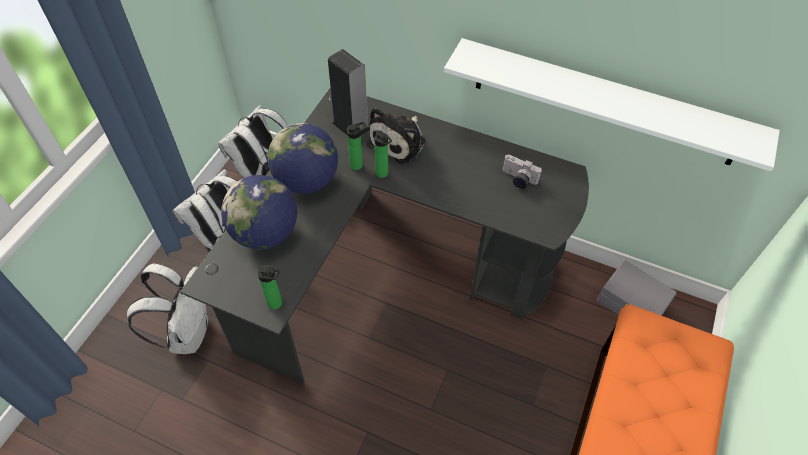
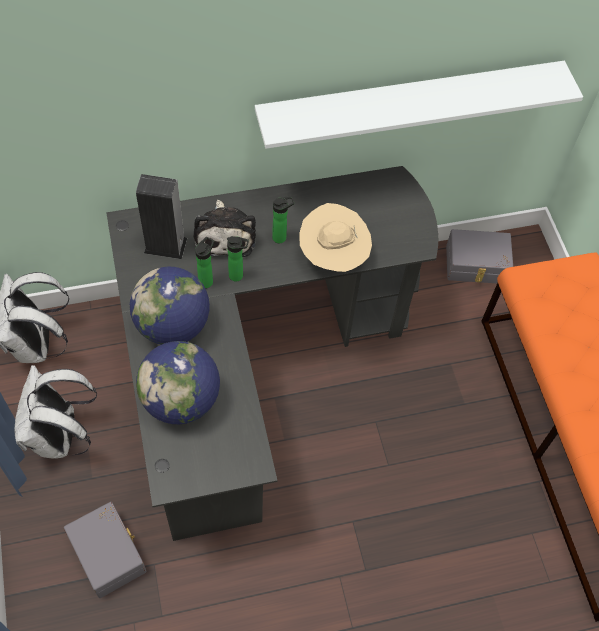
camera: 40 degrees left, 5 degrees up
(188, 332) = (109, 553): white backpack -> grey storage box
(277, 304) = (252, 456): bottle -> bottle (281, 237)
(468, 200) = (333, 256): none -> beige hat
(518, 179) = (358, 211): camera -> none

